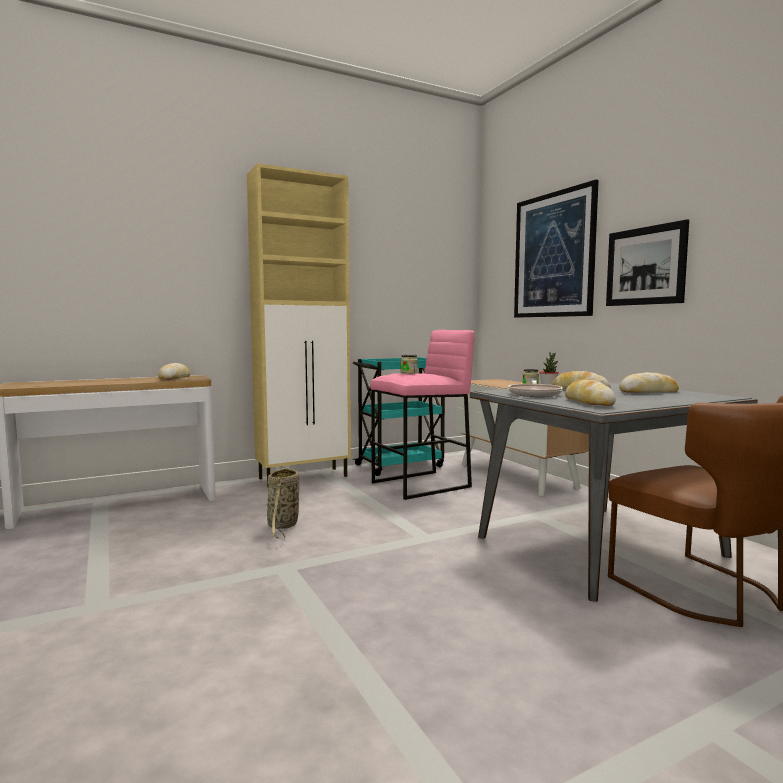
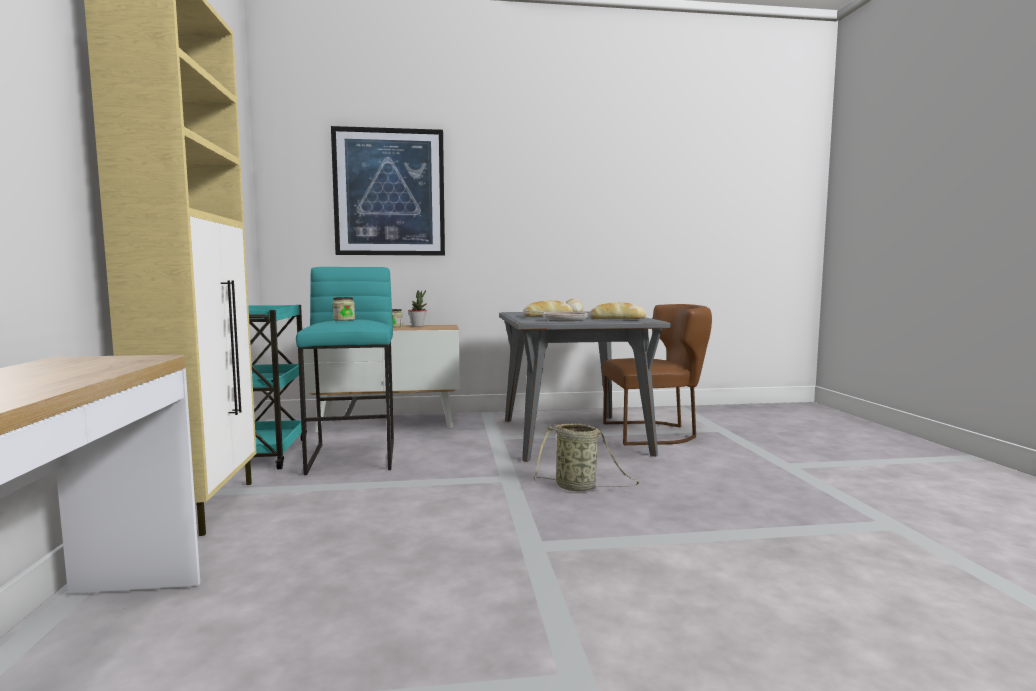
camera: 70 degrees left, 0 degrees up
(175, 378) = (88, 364): bread -> none
(282, 526) = (398, 537): basket -> basket (579, 487)
(421, 485) = (354, 456): pink stool -> turquoise stool
(645, 266) = (497, 215): picture -> none

